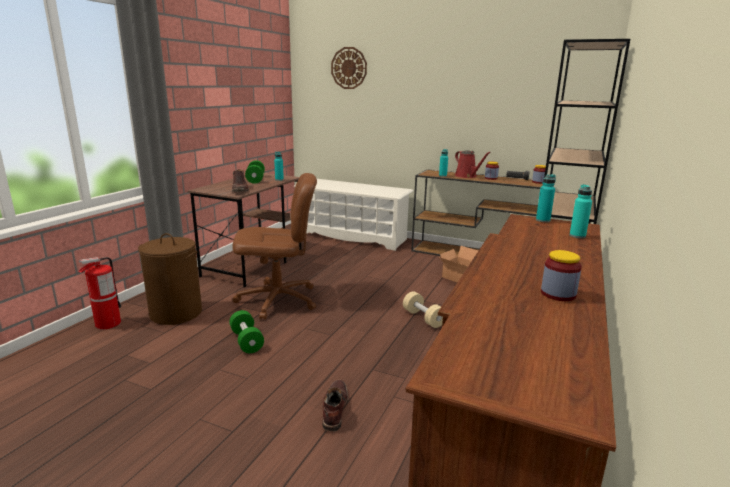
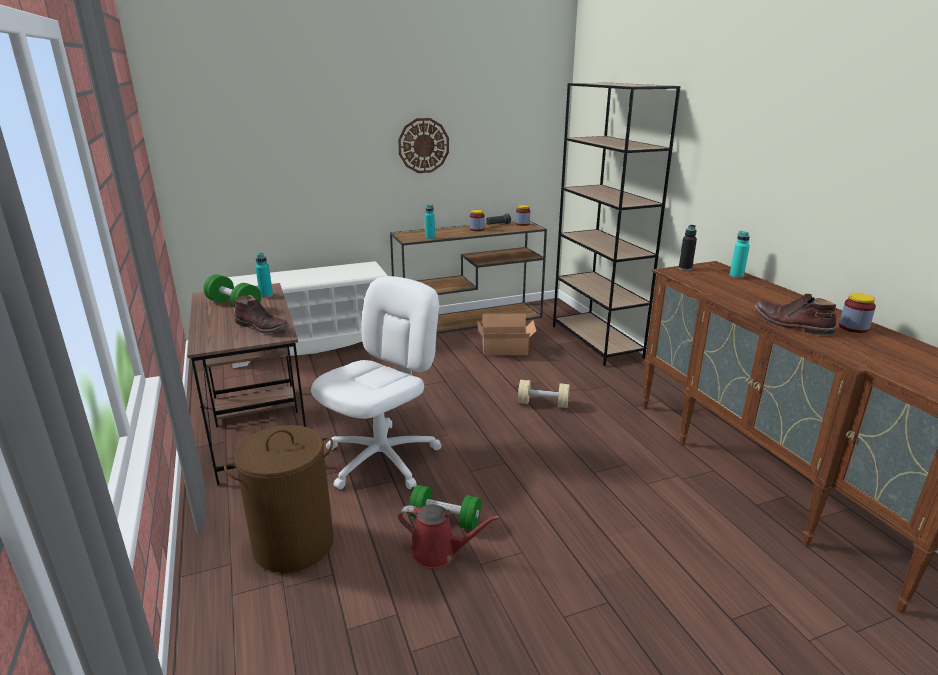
camera: 45 degrees left, 5 degrees up
(108, 324) = (225, 619): fire extinguisher -> none
(278, 300) = (382, 458): brown office chair -> white office chair
(334, 409) = (633, 523): brown boot -> brown boot (791, 324)
(349, 68) = (253, 105): wall clock -> wall clock (423, 145)
(467, 176) = (451, 232): red watering can -> red watering can (439, 552)
(543, 220) = (685, 268): turquoise bottle -> black bottle

